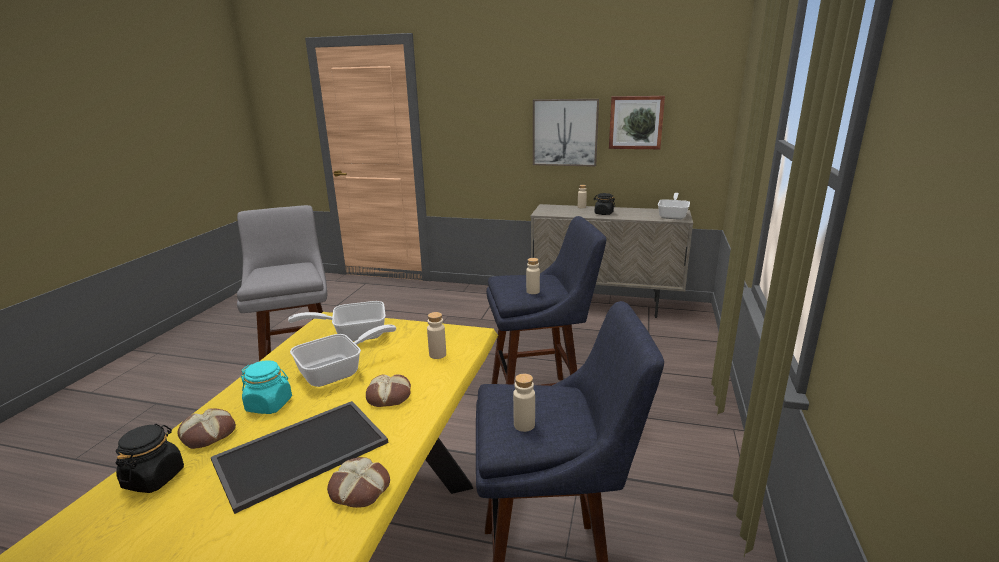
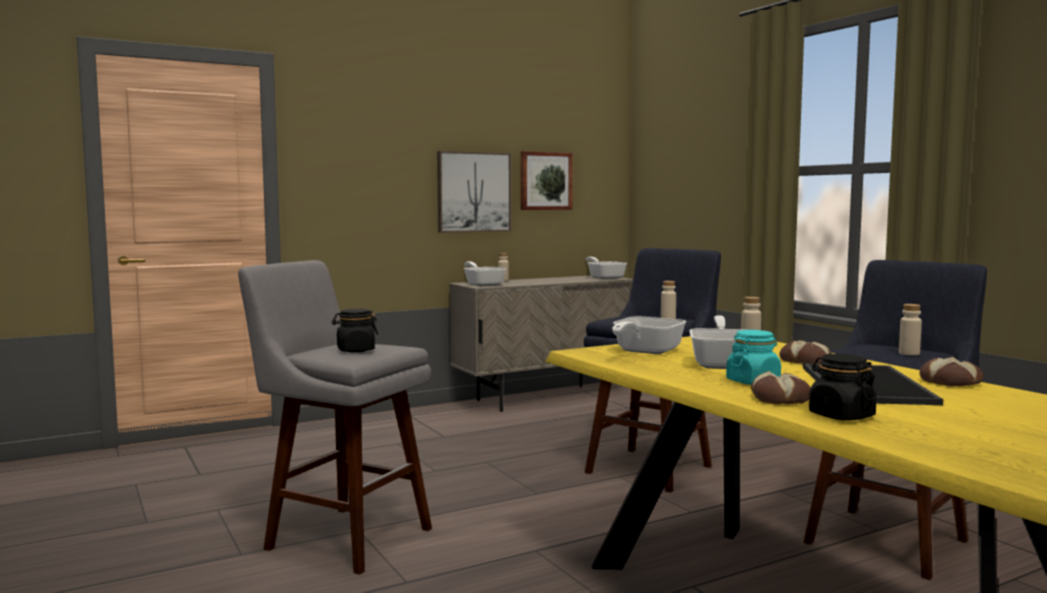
camera: 45 degrees left, 15 degrees down
(551, 210) = (483, 284): none -> frying pan
(603, 213) = (541, 281): black jar -> black jar (355, 350)

